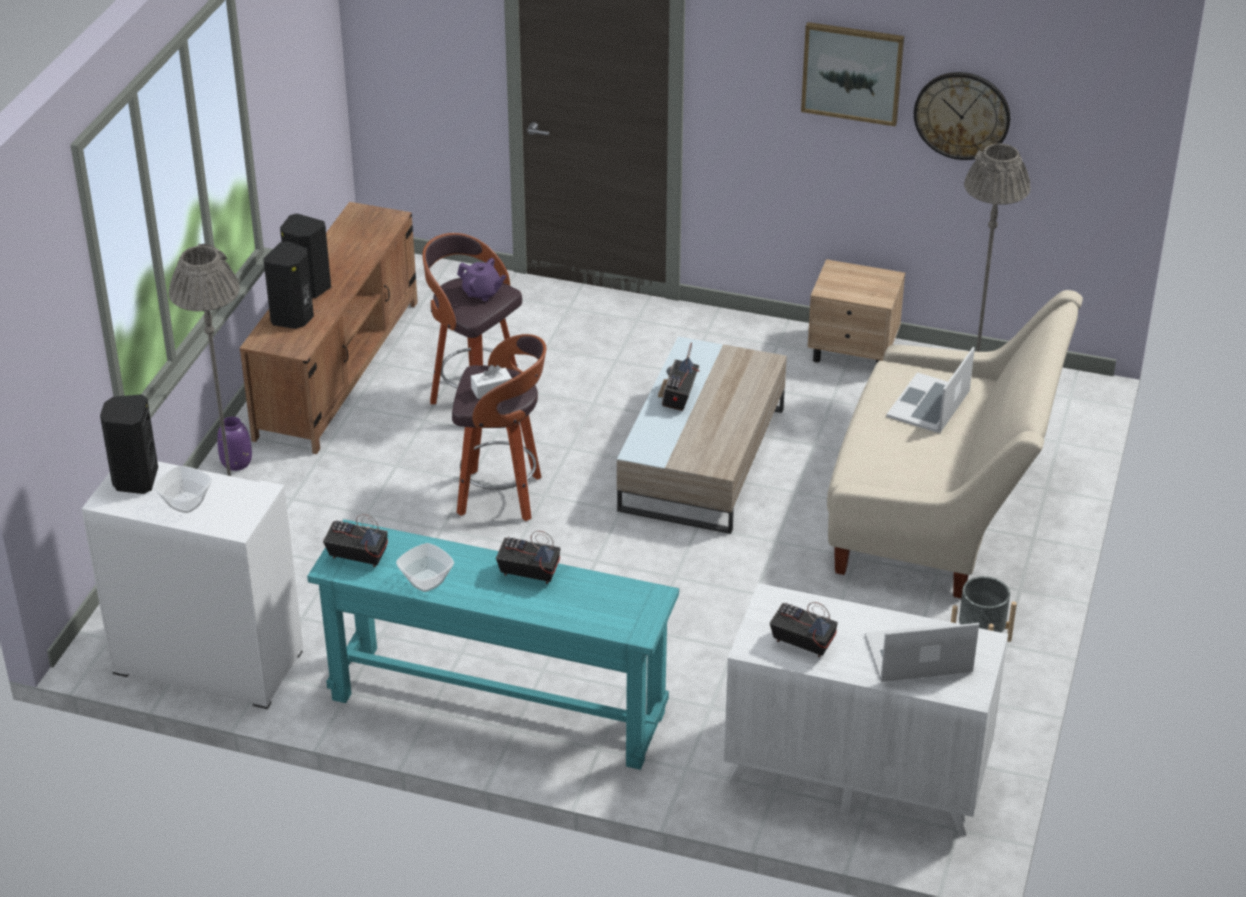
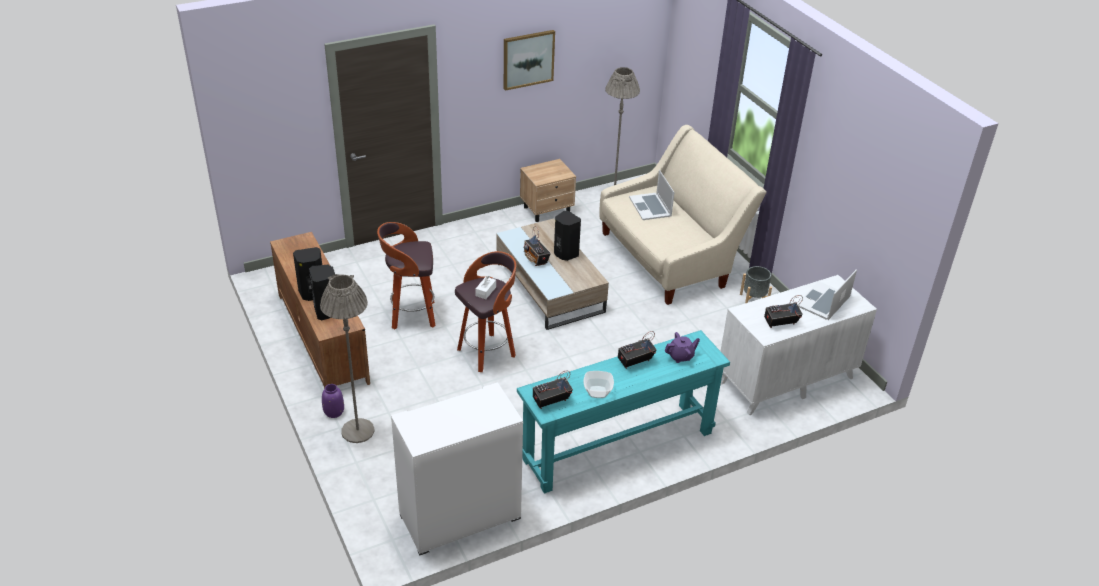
camera: 45 degrees left, 0 degrees up
(134, 480) = (418, 425): black speaker -> black speaker (565, 254)
(186, 503) = (464, 420): bowl -> none
(482, 293) = (414, 250): purple teapot -> purple teapot (681, 356)
(962, 115) = (582, 63): wall clock -> none

